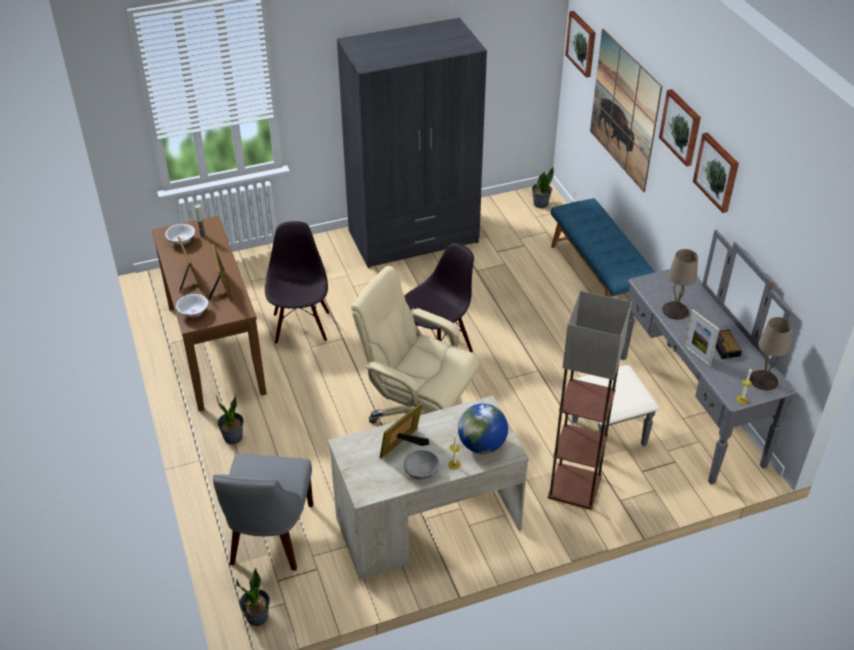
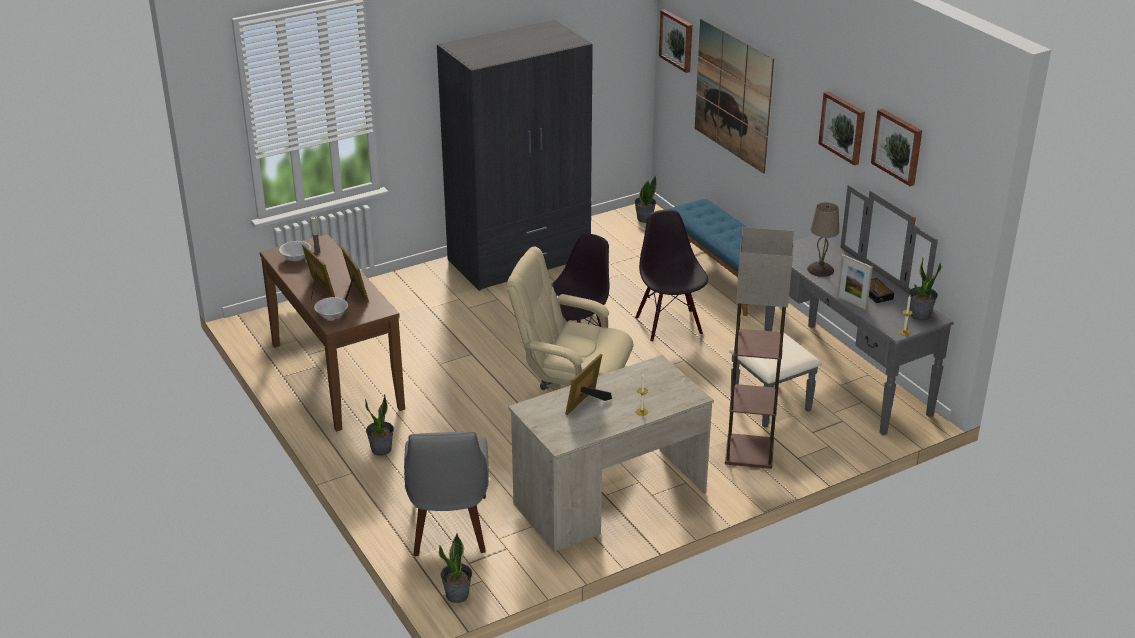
camera: 10 degrees left, 10 degrees down
(301, 327) = (423, 348): black chair -> black chair (669, 326)
(422, 471) = (611, 420): grey bowl -> none
(482, 445) = (664, 394): globe -> none
(681, 127) = (799, 94): picture -> picture (898, 146)
(763, 379) = (920, 315): beige table lamp -> potted plant

